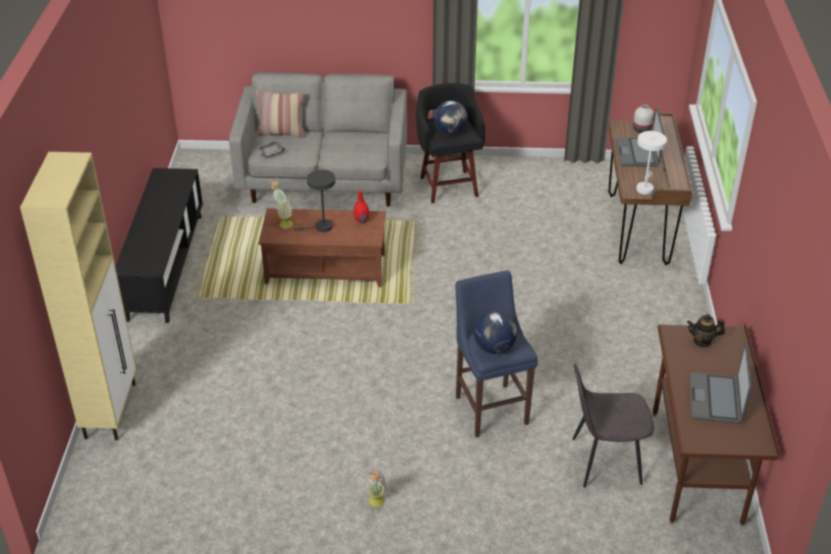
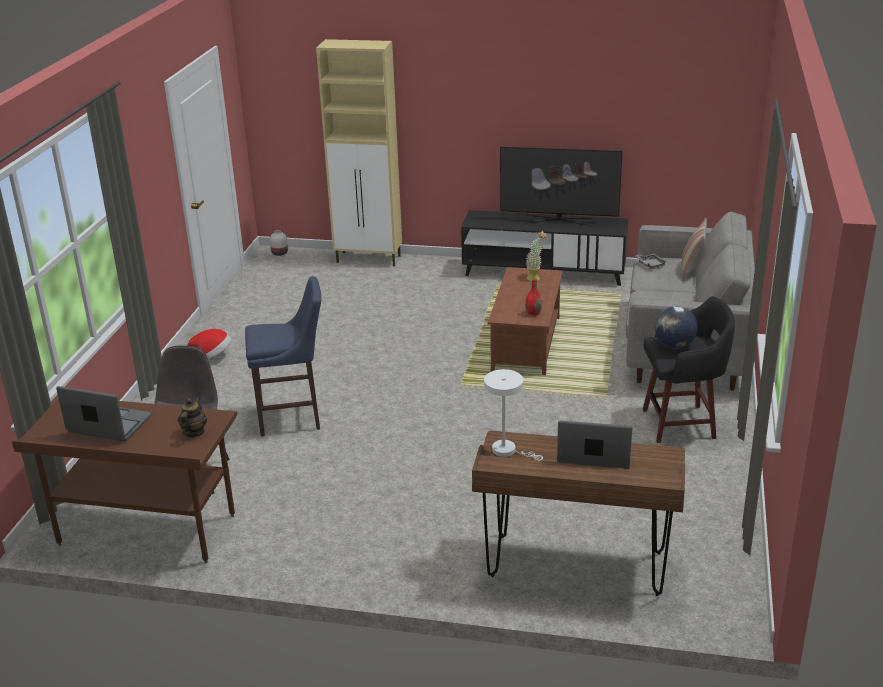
camera: 100 degrees right, 10 degrees down
(153, 210) = (558, 220): none -> television
(320, 227) = (525, 293): grey table lamp -> none
(377, 504) = (212, 357): potted plant -> hat
(495, 348) = (265, 331): globe -> none
(641, 129) = (659, 471): white vase -> white vase (280, 253)

